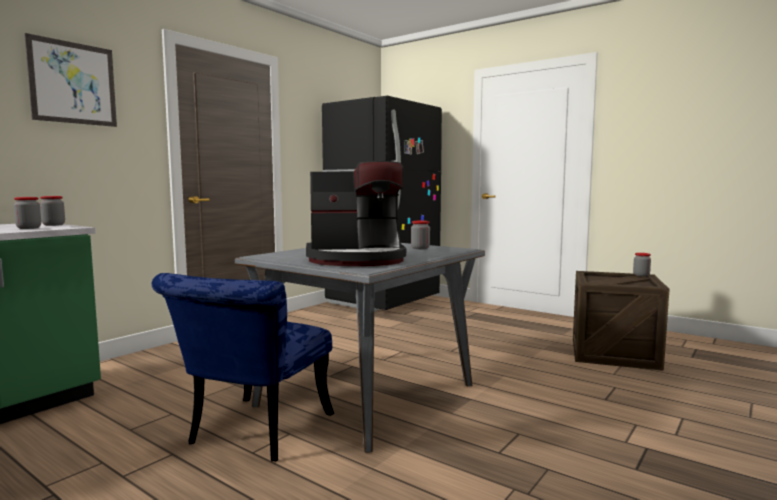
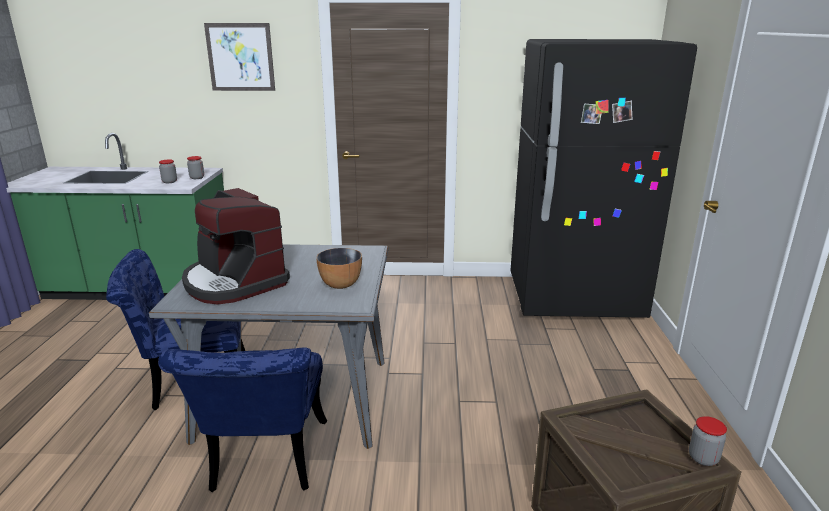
camera: 55 degrees right, 15 degrees up
(420, 248) = (340, 284): jar -> bowl
(445, 423) = (265, 463): none -> blue chair

